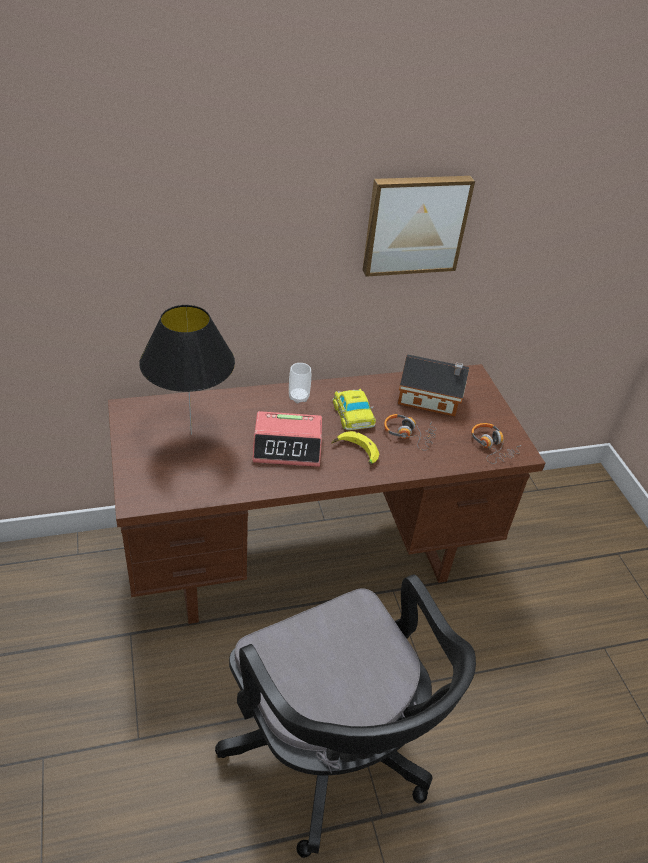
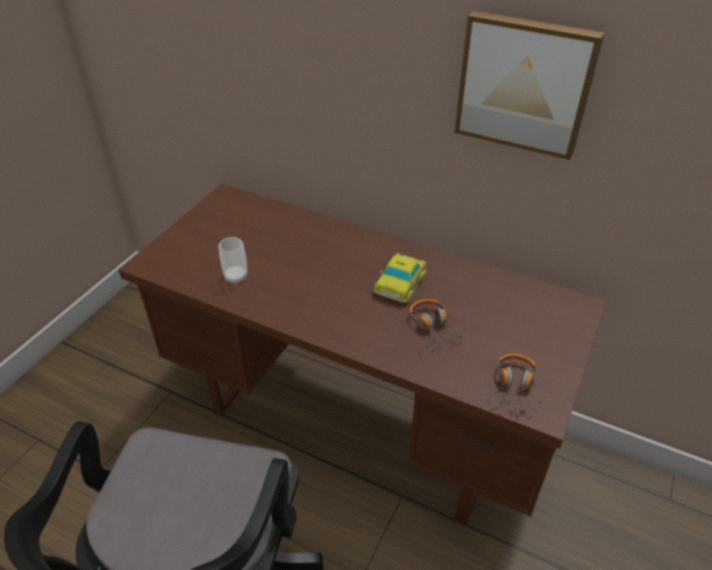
camera: 45 degrees right, 0 degrees up
(191, 434) = (246, 234): black table lamp -> none
(287, 447) = (307, 281): alarm clock -> none
(298, 397) = (368, 246): cup -> cup (236, 277)
(355, 453) = (359, 317): banana -> none
(431, 399) = (501, 307): toy house -> none

